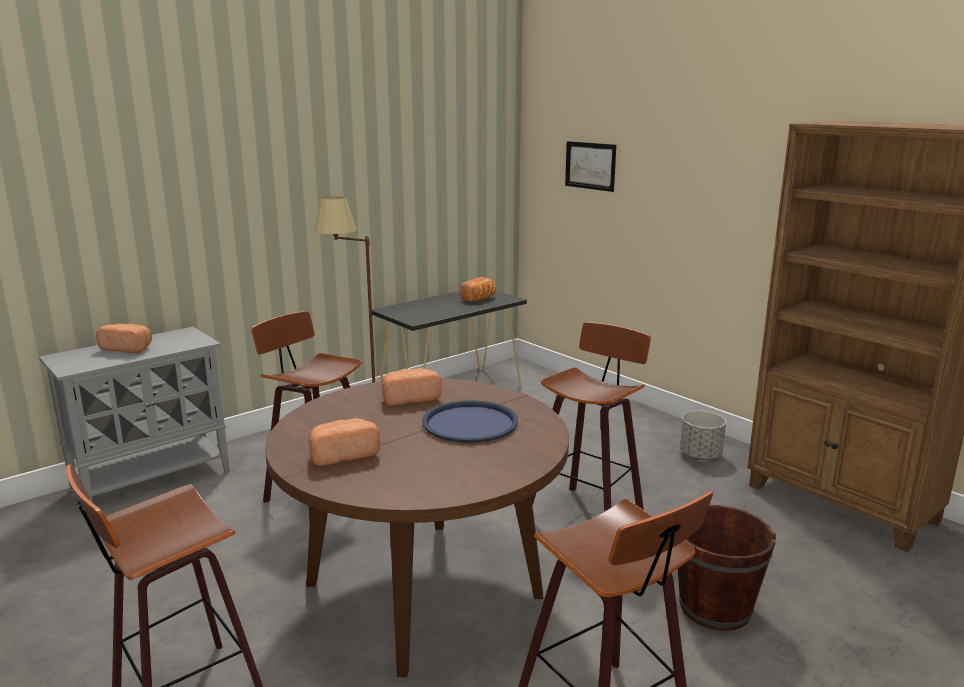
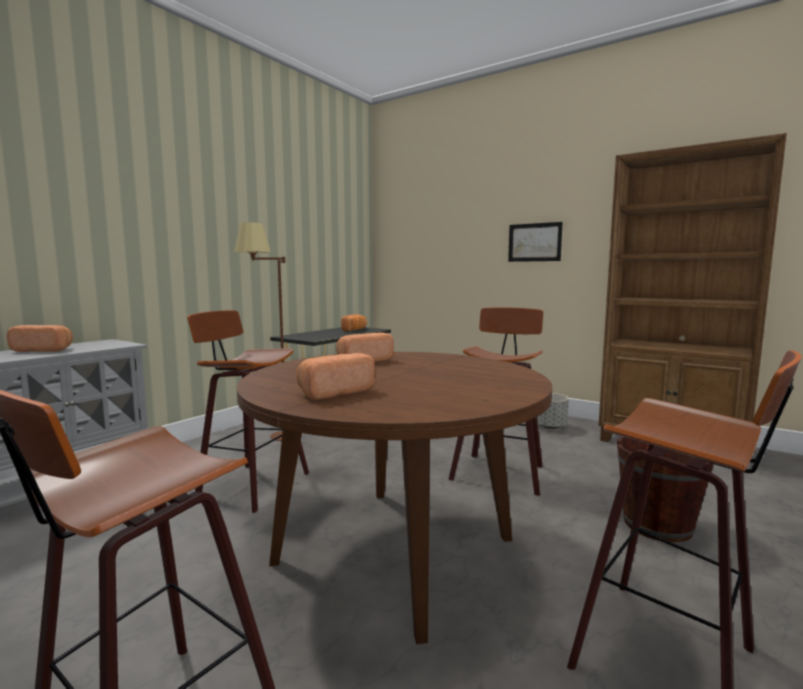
camera: 15 degrees left, 10 degrees down
(470, 423) = (436, 369): blue tray -> none
(590, 165) = (432, 229): picture -> picture (534, 242)

